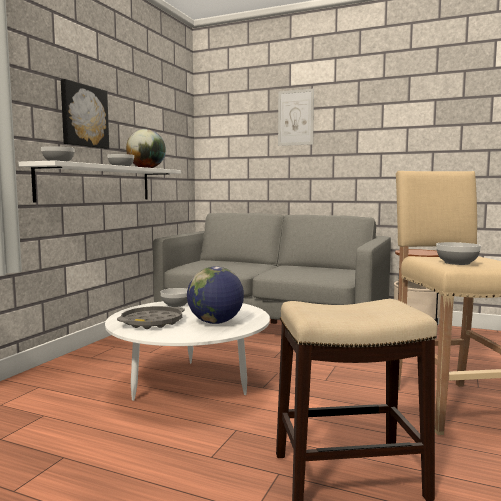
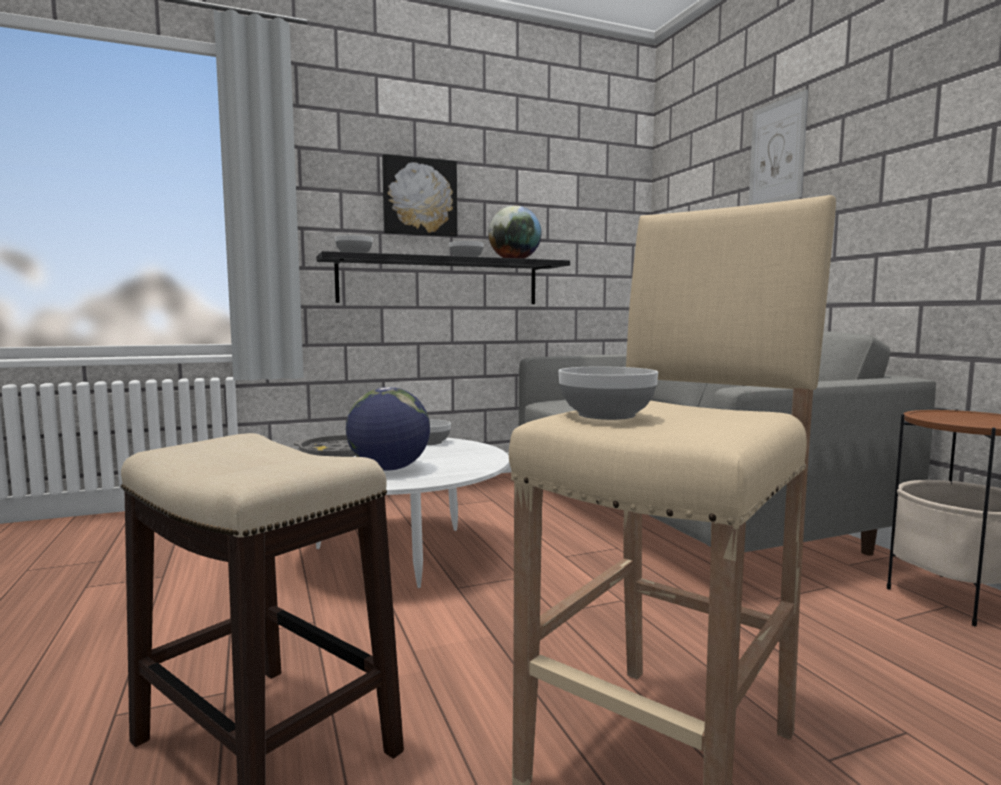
camera: 45 degrees right, 0 degrees up
(98, 183) = (440, 282): white shelf -> black shelf

